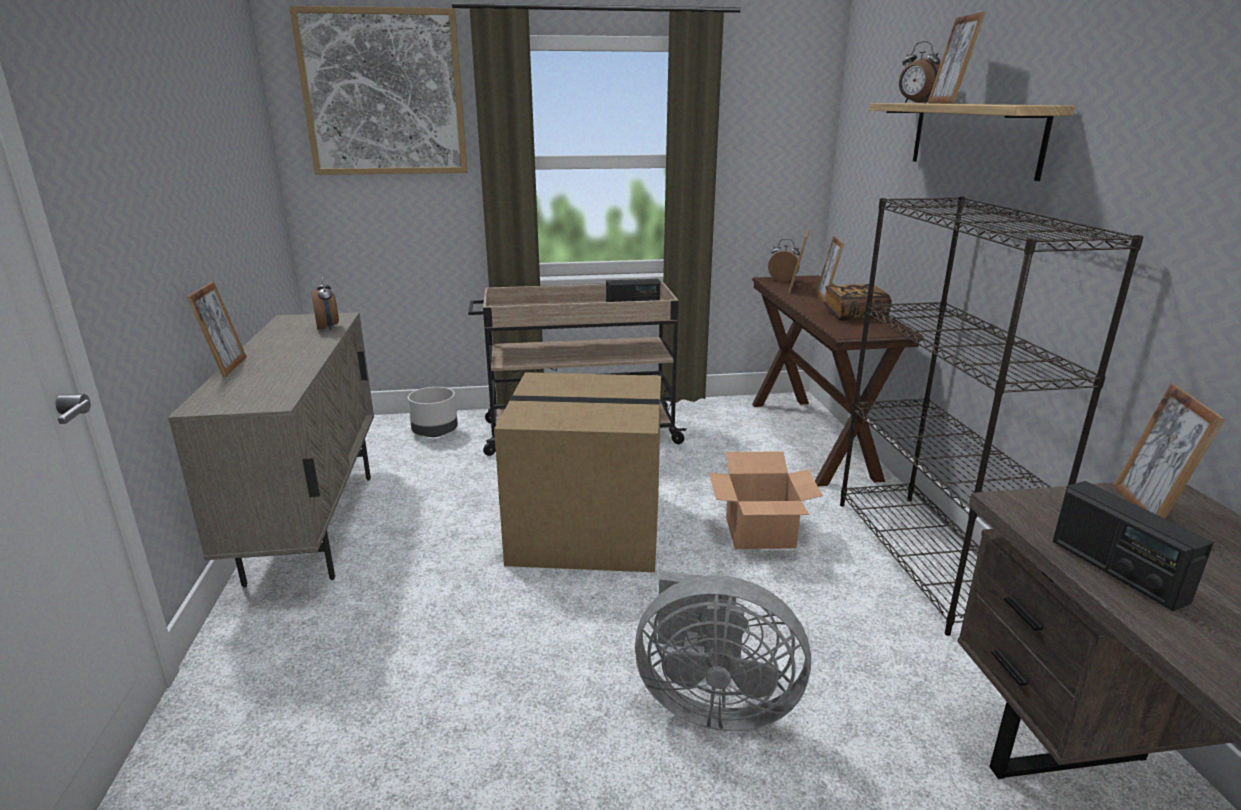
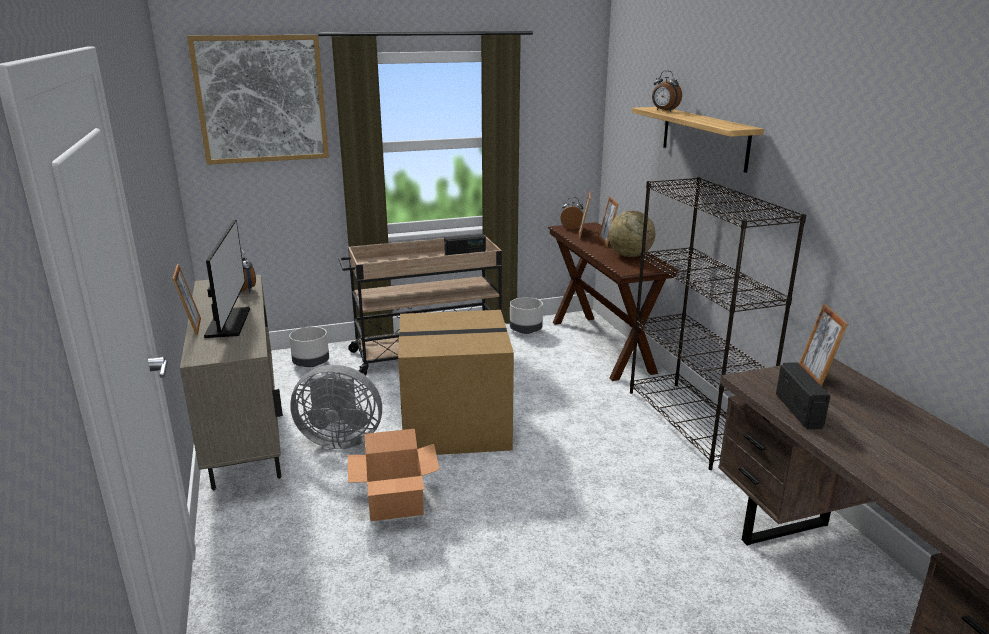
camera: 10 degrees left, 0 degrees up
(275, 365) = (228, 323): none -> monitor
(712, 703) = (571, 525): grey fan -> grey fan (339, 439)
(715, 412) = (526, 331): none -> grey planter
(761, 532) = (579, 416): cardboard box -> cardboard box (396, 502)
(854, 315) = (630, 256): book -> globe
(947, 103) = (686, 116): picture frame -> none
(1116, 571) = (799, 411): radio -> radio turned 150 degrees counterclockwise

